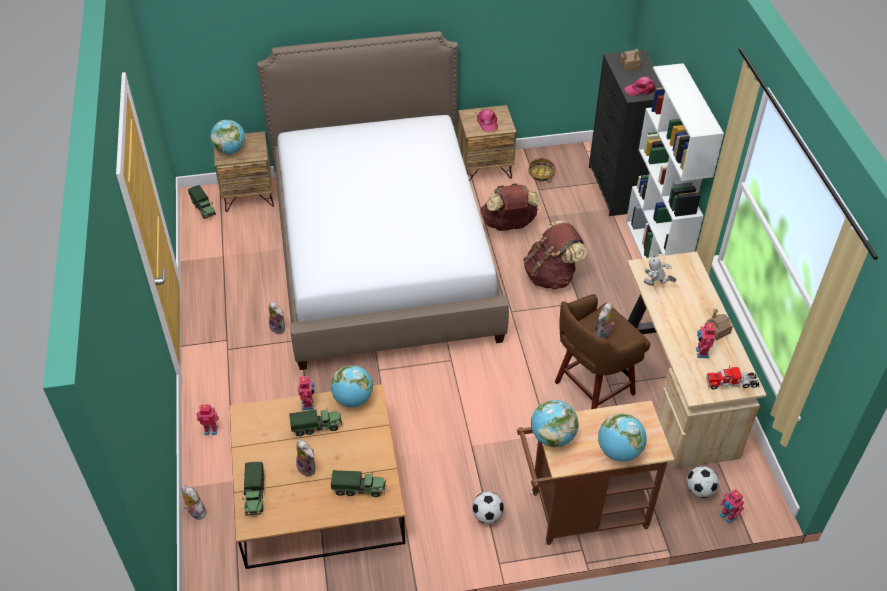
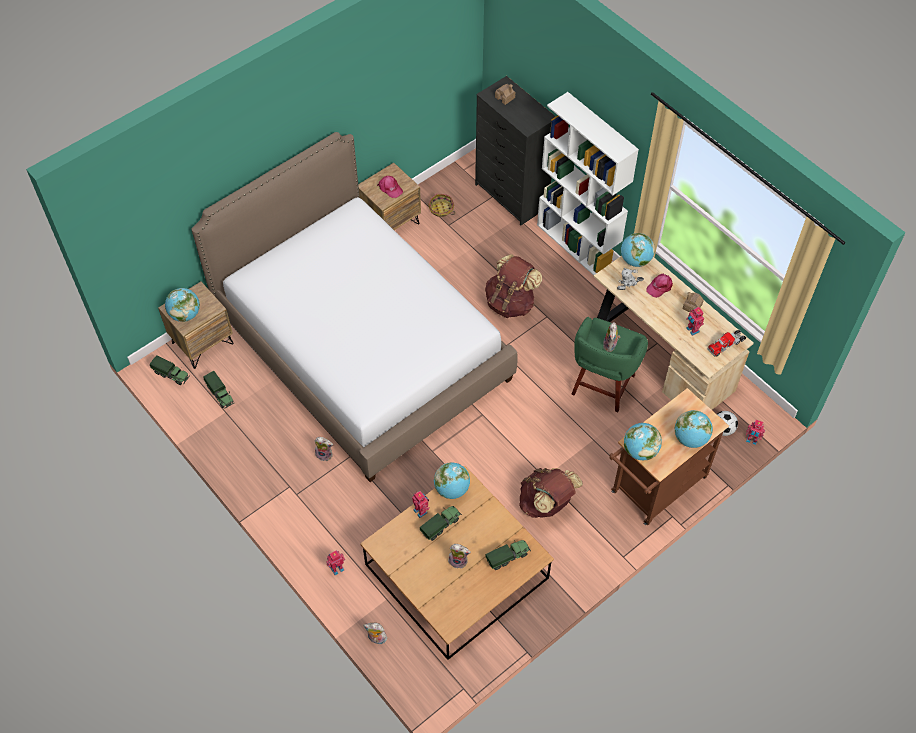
camera: 30 degrees left, 10 degrees up
(255, 495) = (435, 603): toy truck -> toy truck (220, 394)
(487, 515) = (592, 526): football -> none
(508, 225) = (446, 271): brown backpack -> brown backpack (546, 503)
(592, 389) = (602, 387): brown stool -> green stool
(640, 90) = (529, 120): pink cap -> pink cap (659, 286)
(682, 264) = (635, 260): none -> globe

